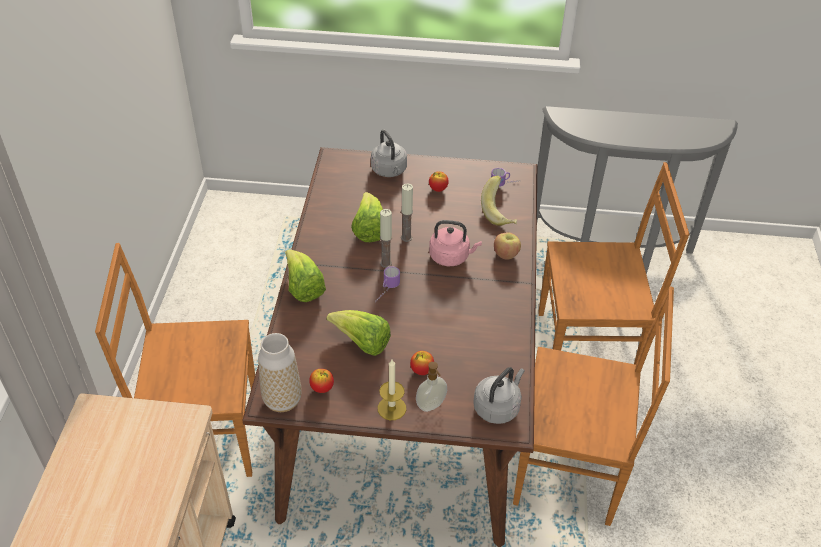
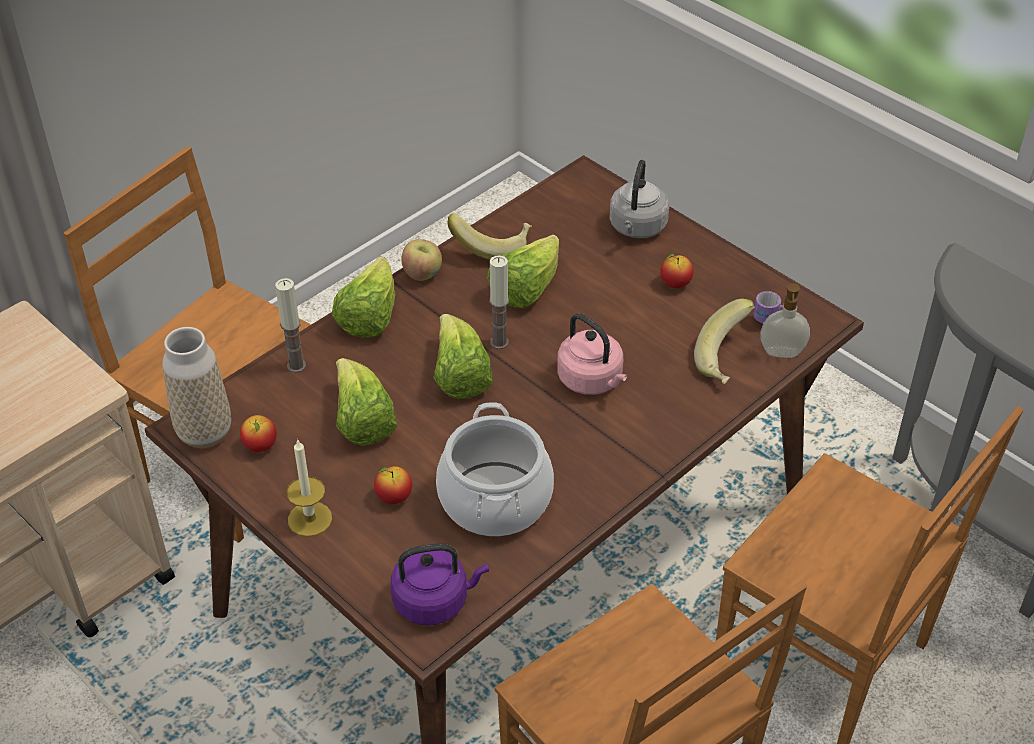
camera: 40 degrees right, 0 degrees up
(327, 217) = (492, 246): none -> banana
(385, 291) = (459, 377): mug -> lettuce
(406, 238) = (561, 324): candle -> candle (296, 366)
(431, 405) = (358, 546): soap dispenser -> soap dispenser (781, 353)
(471, 340) = (495, 499): none -> cooking pot
(498, 407) = (435, 601): grey kettle -> purple kettle
(506, 254) = (670, 418): apple -> apple (422, 274)

